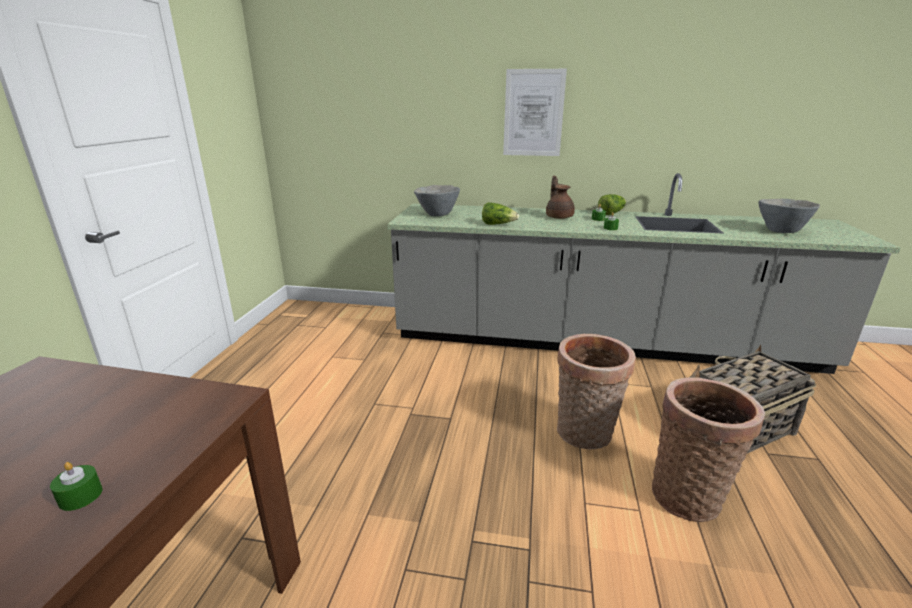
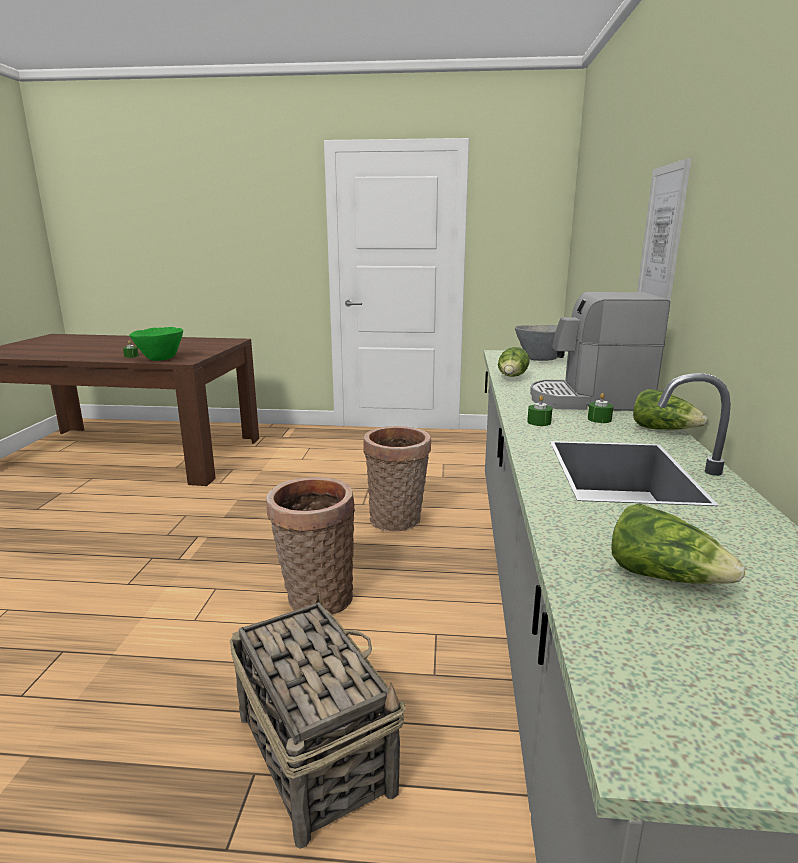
camera: 85 degrees right, 5 degrees down
(174, 437) = (160, 359): none -> green bowl
(559, 217) = (589, 401): brown teapot -> coffee machine
(689, 494) = (202, 660): basket -> basket (397, 521)
(780, 231) = (664, 577): grey bowl -> lettuce

